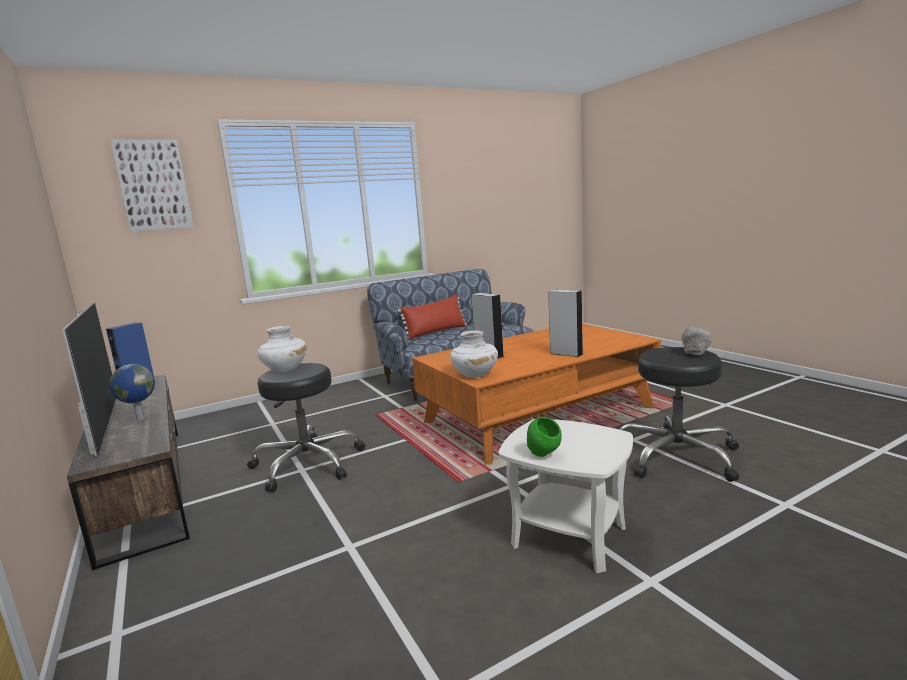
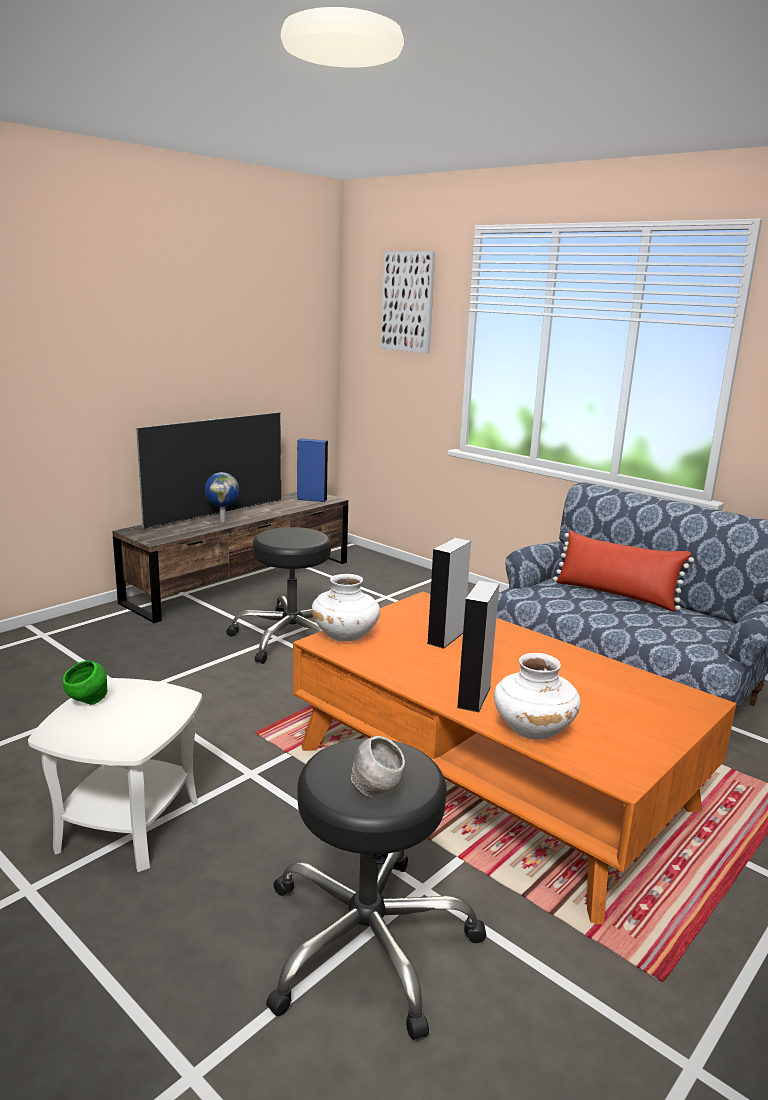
camera: 70 degrees right, 5 degrees up
(285, 369) = (299, 532): white vase -> white vase (532, 730)

